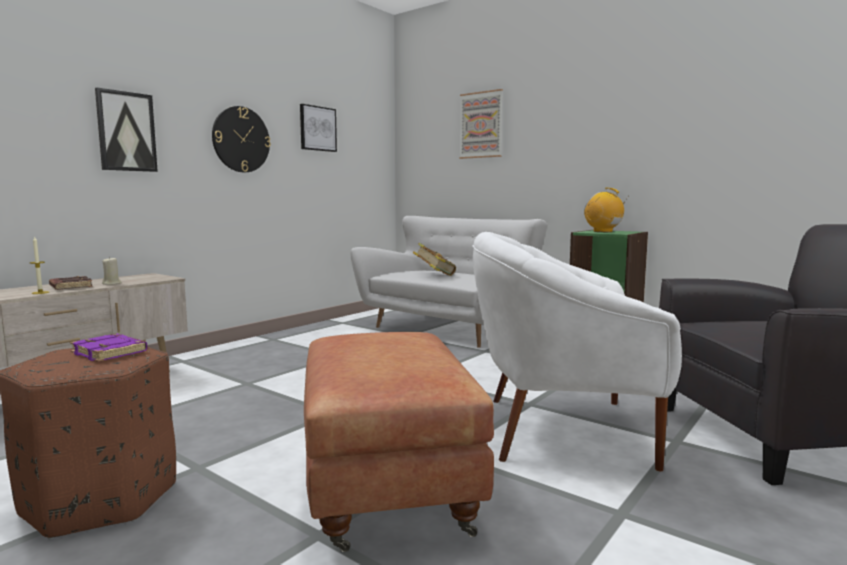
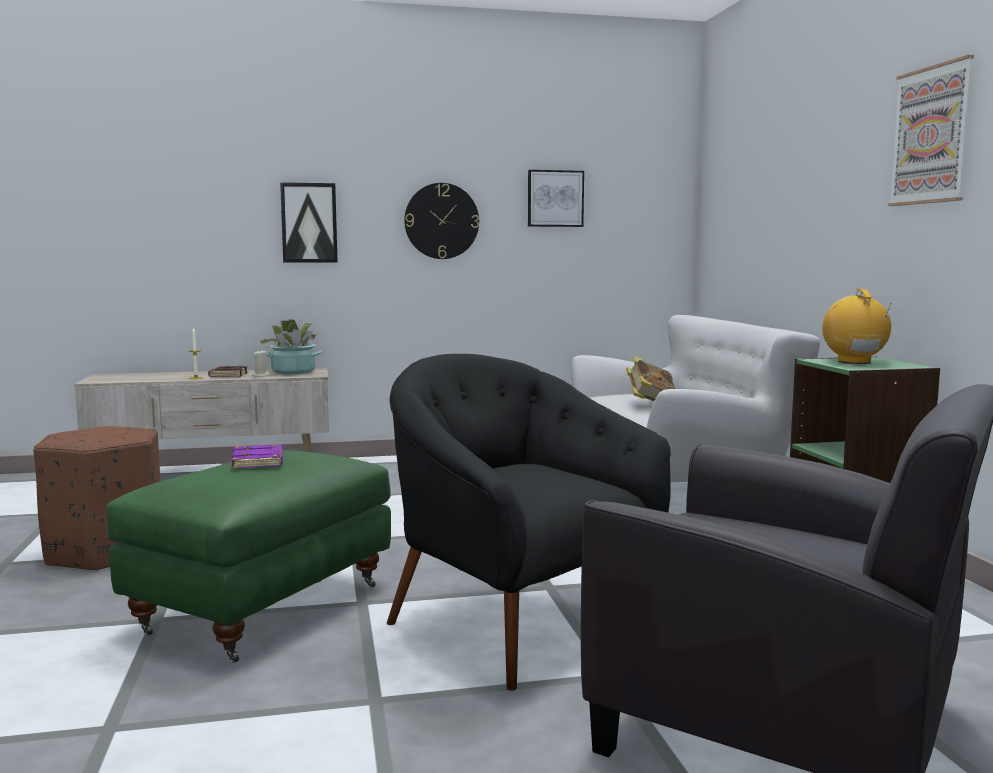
camera: 40 degrees right, 0 degrees up
(110, 352) = (118, 433): purple book -> purple book (259, 462)
(132, 278) = (293, 371): none -> potted plant
(386, 485) = (263, 606): brown ottoman -> green ottoman
(481, 125) = (774, 180): picture -> picture (931, 135)
(563, 429) = (517, 620): white armchair -> black armchair

